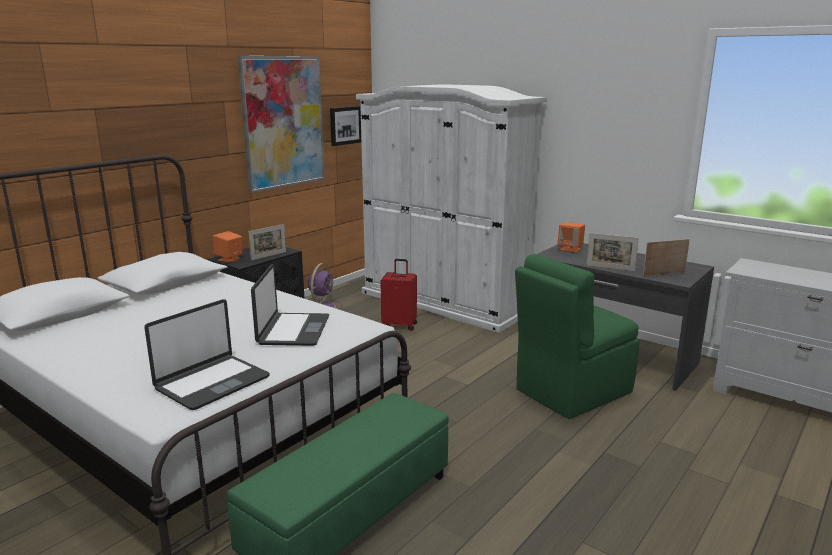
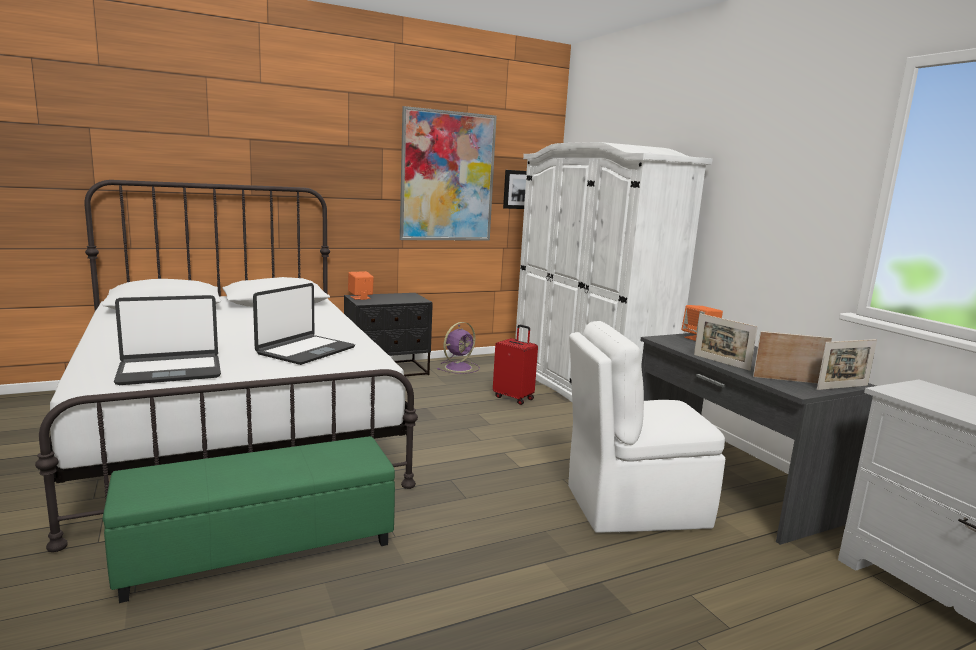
camera: 25 degrees right, 5 degrees down
(268, 256) = (397, 301): picture frame -> picture frame (842, 387)
(571, 392) = (632, 506): green chair -> white chair

